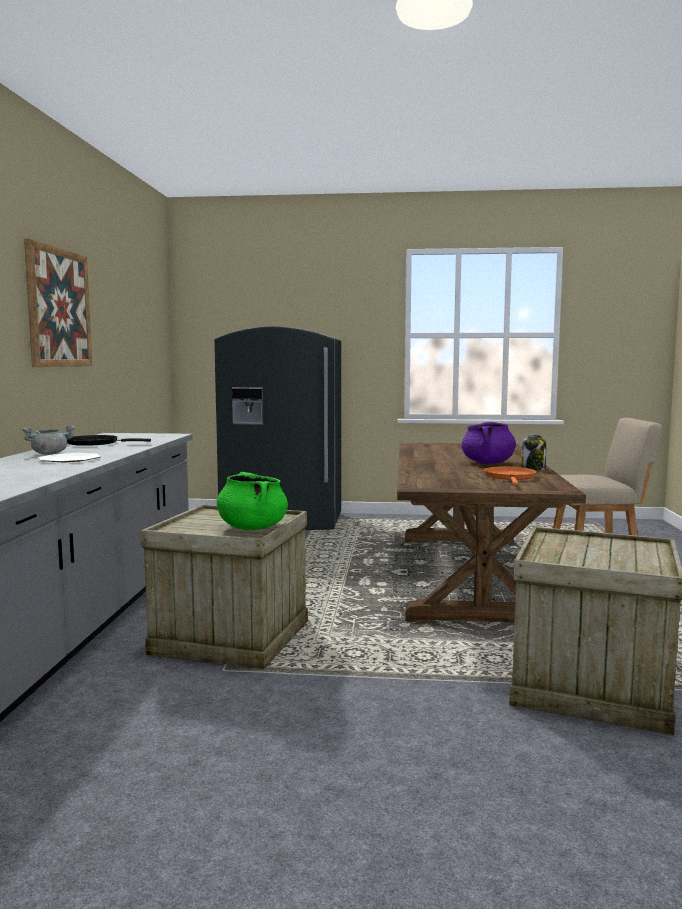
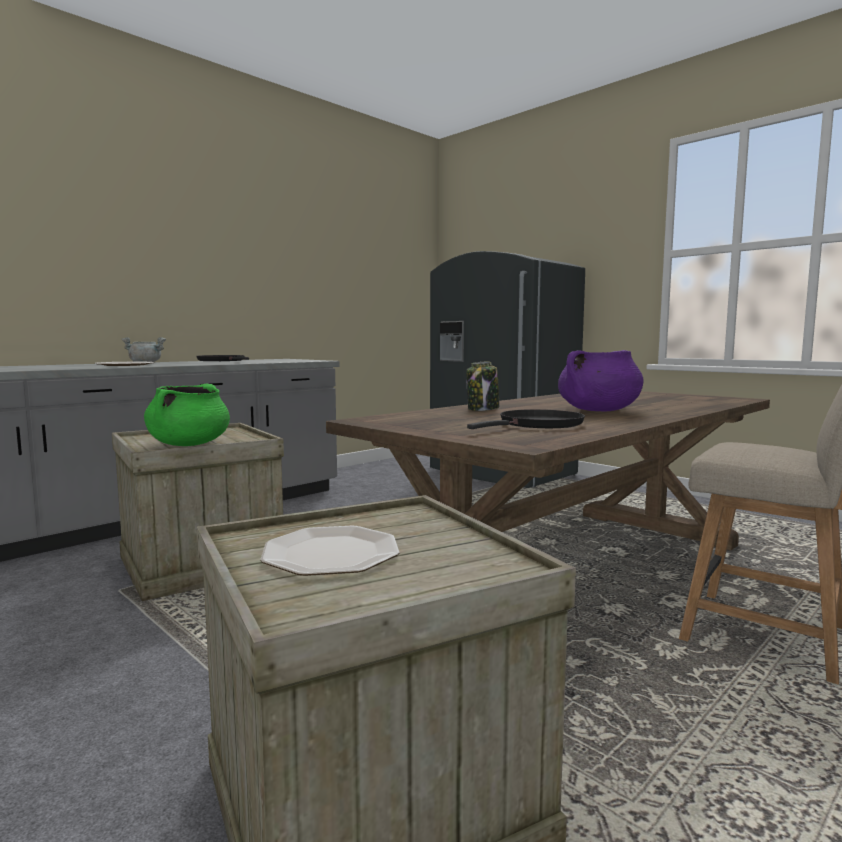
camera: 40 degrees right, 0 degrees up
(59, 308) = (224, 239): picture -> none
(510, 477) = (537, 425): orange frying pan -> black frying pan
(533, 468) = (631, 421): jar -> jar (483, 409)
(591, 556) = (332, 553): none -> plate

